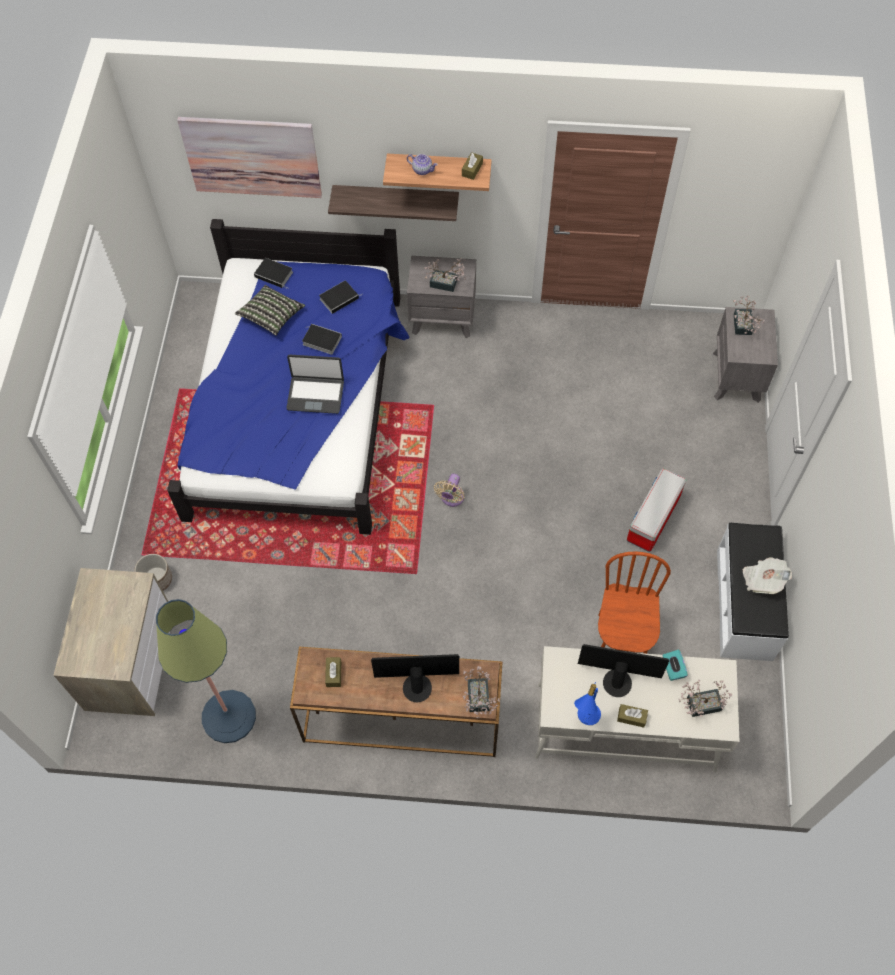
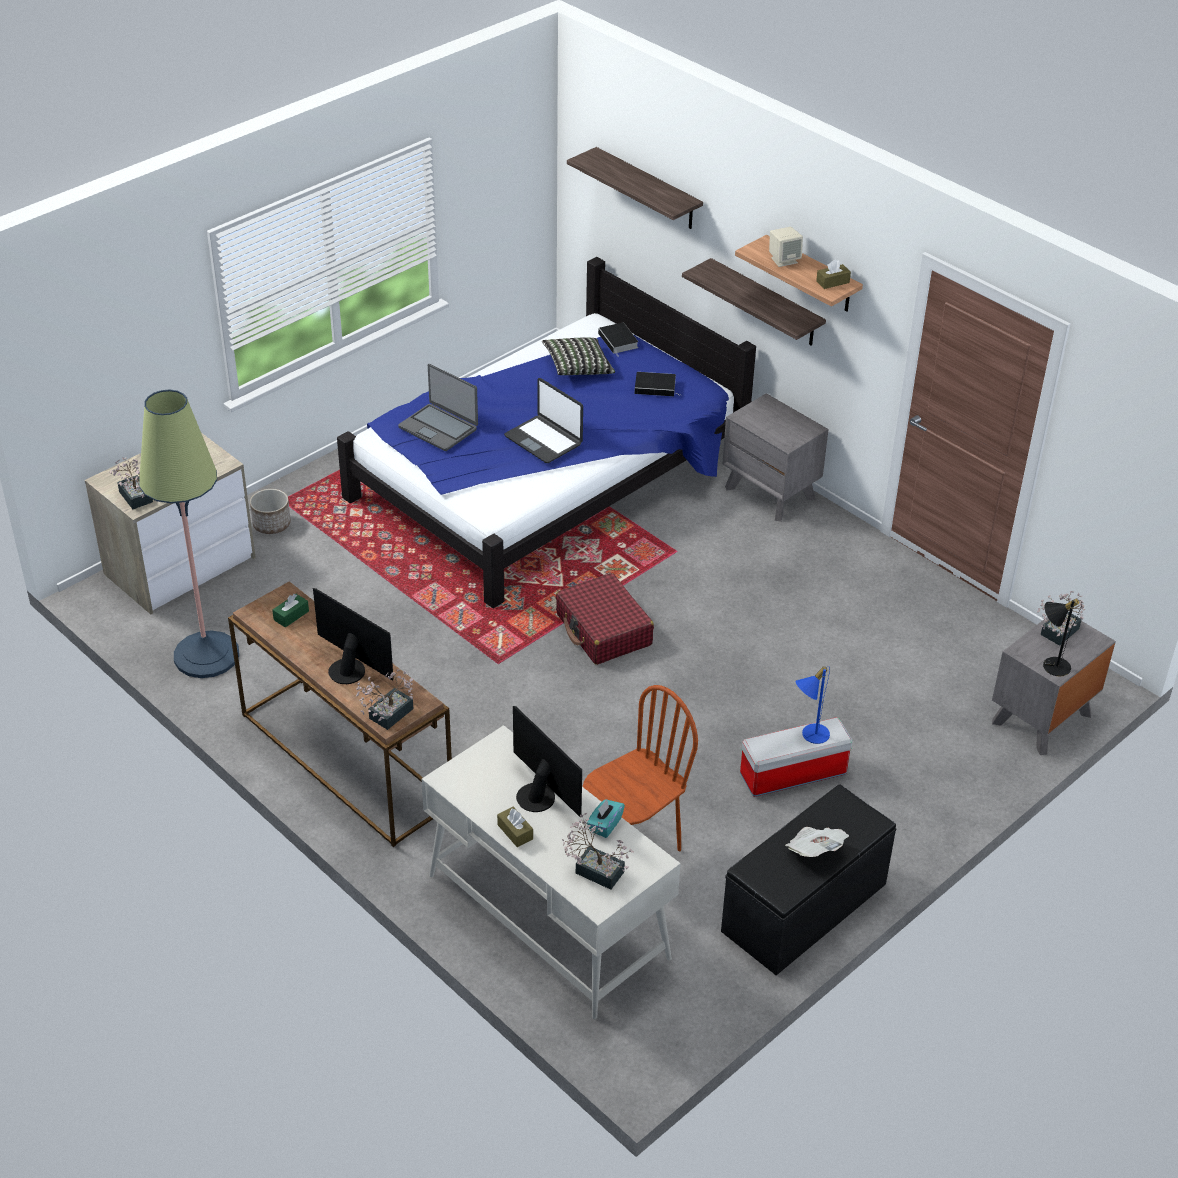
camera: 40 degrees right, 20 degrees down
(236, 435) = (438, 428): none -> laptop
(252, 156) = (648, 189): picture -> shelf
(320, 340) = (599, 406): book -> none
(333, 674) = (291, 615): brown tissue box -> green tissue box
(422, 170) = (784, 260): teapot -> beige speaker
(446, 284) = (773, 431): potted plant -> potted plant (137, 499)
(451, 498) = (603, 630): beige fan -> red suitcase
(585, 717) = (472, 801): blue table lamp -> blue table lamp (810, 734)
(745, 604) = (805, 908): white bench -> black bench
(760, 352) = (1051, 664): none -> black table lamp

